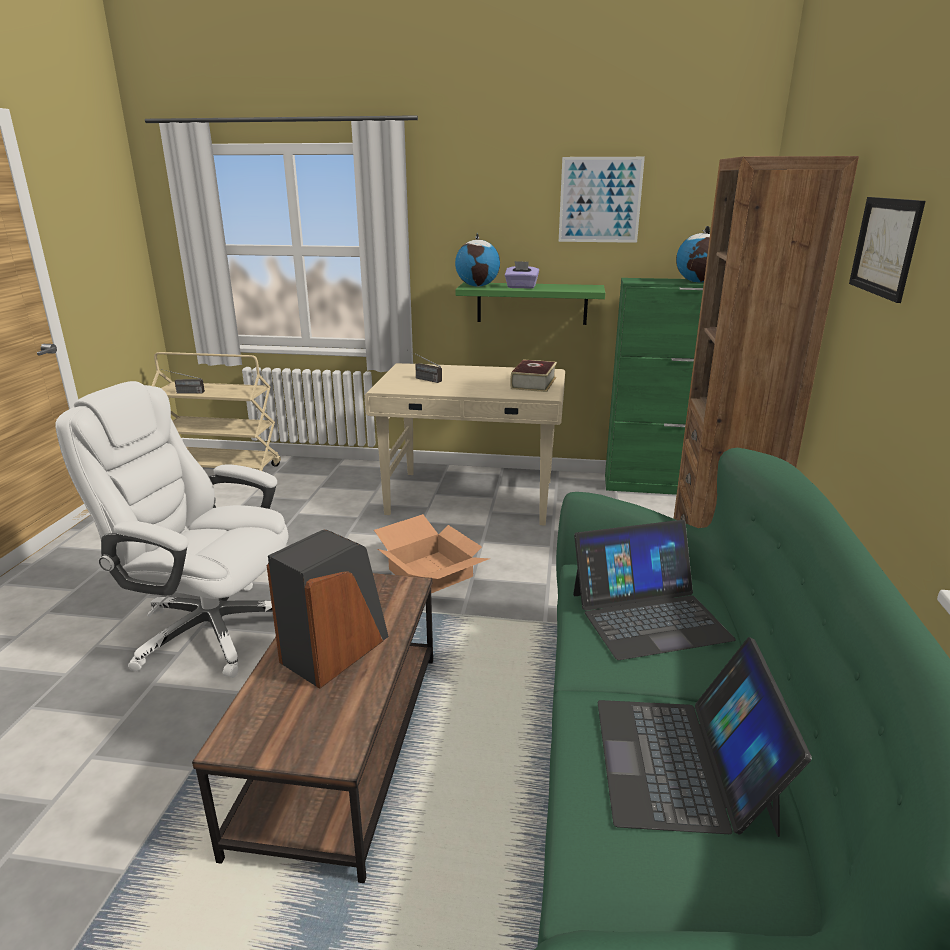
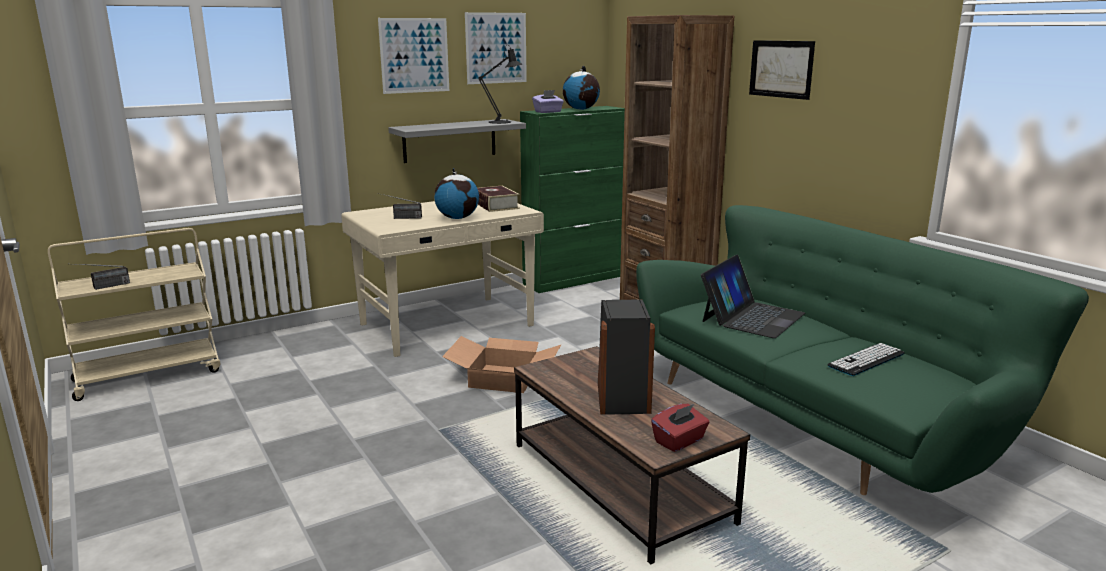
camera: 40 degrees left, 5 degrees down
(210, 629) = (393, 475): white office chair -> none
(275, 741) = (679, 441): none -> red tissue box
(478, 286) = (415, 128): globe -> globe (457, 218)
(498, 206) = (414, 55): none -> picture
(521, 287) = (453, 125): purple tissue box -> purple tissue box (548, 112)
(532, 303) = (449, 140): green shelf -> grey shelf
(584, 288) = (503, 122): none -> black table lamp
(683, 762) = (866, 360): laptop -> keyboard

